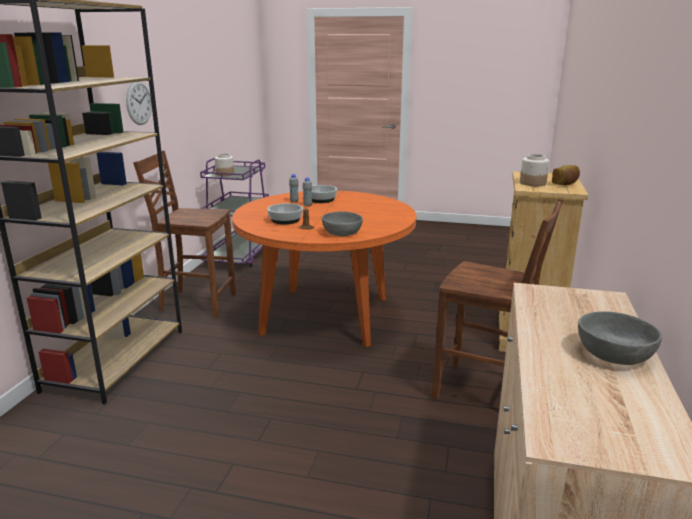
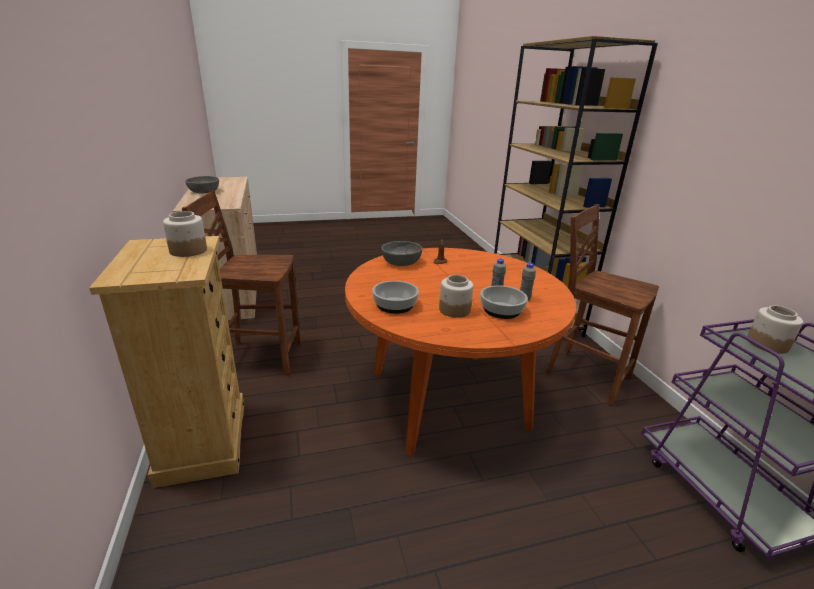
camera: 150 degrees right, 5 degrees up
(139, 102) = (709, 159): wall clock -> none
(196, 302) = (585, 375): brown chair -> brown chair turned 120 degrees counterclockwise
(285, 220) = (474, 267): bowl -> bowl (394, 305)
(351, 203) = (454, 310): none -> jar
(565, 184) = (139, 256): bread -> none

